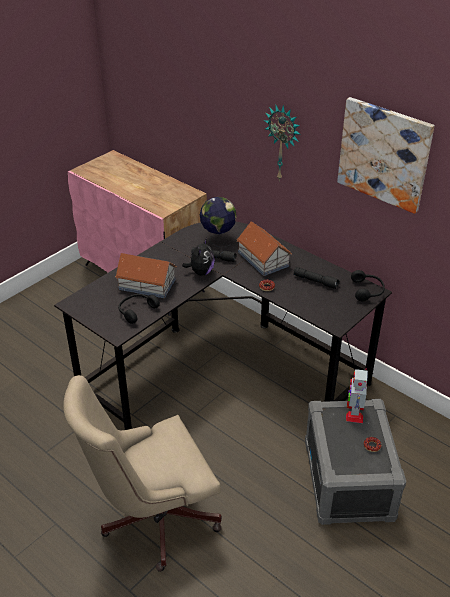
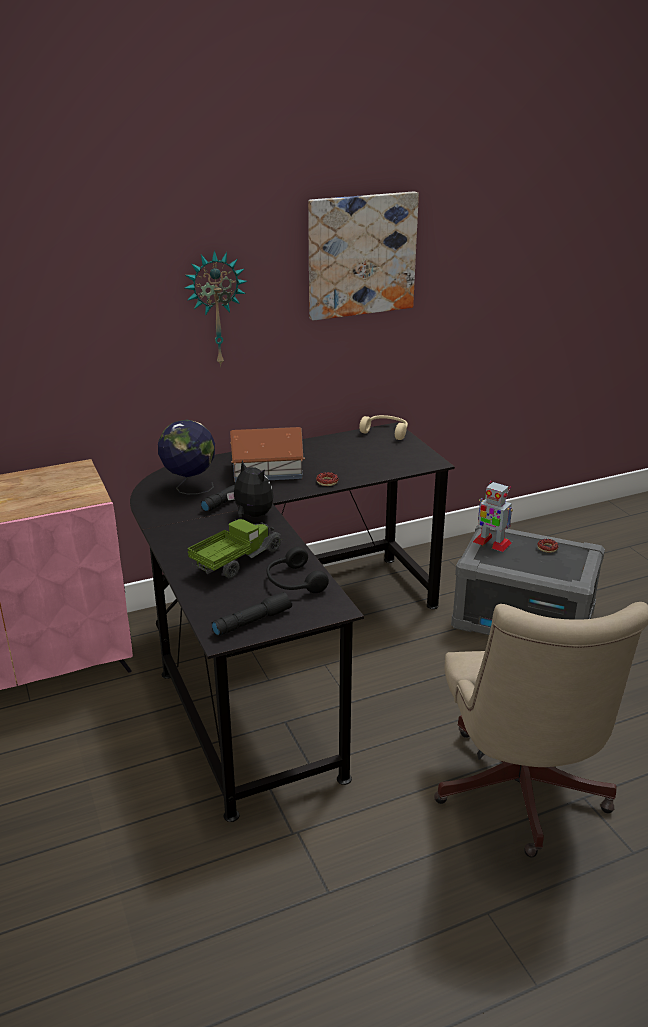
camera: 65 degrees left, 10 degrees down
(146, 284) = (236, 561): toy house -> toy truck
(316, 281) = (343, 452): black flashlight -> black flashlight (252, 621)
(367, 290) = (386, 432): black headphones -> beige headphones

